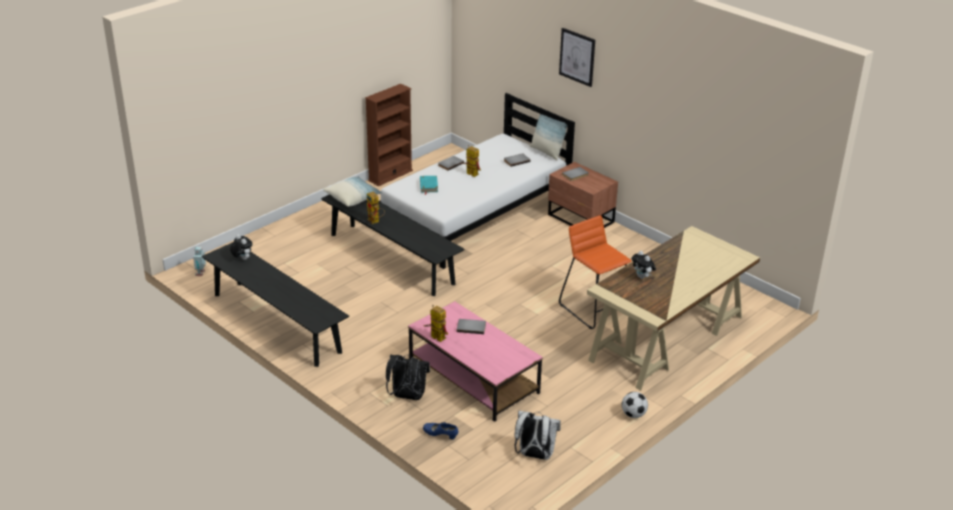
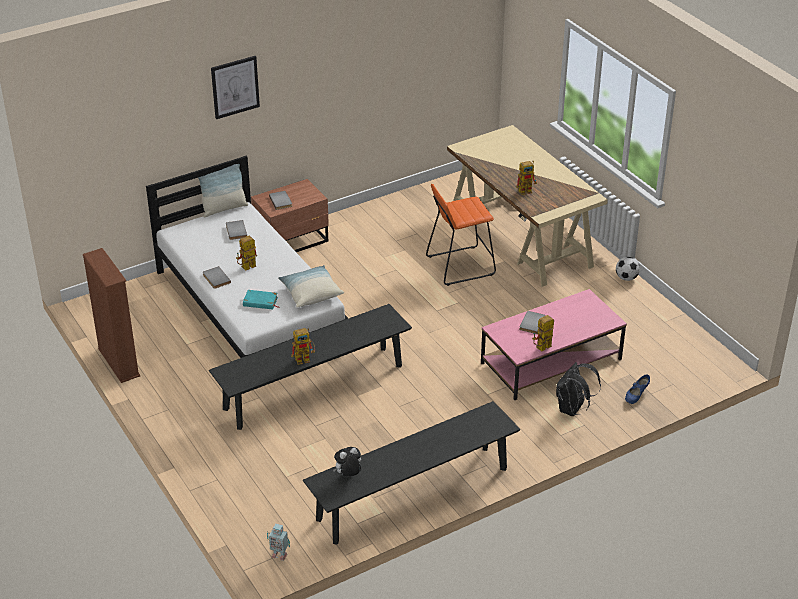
camera: 75 degrees left, 5 degrees up
(353, 198) = (242, 370): pillow -> pillow (311, 293)
(534, 455) = (672, 344): white backpack -> none
(642, 277) = (527, 190): plush toy -> toy robot

